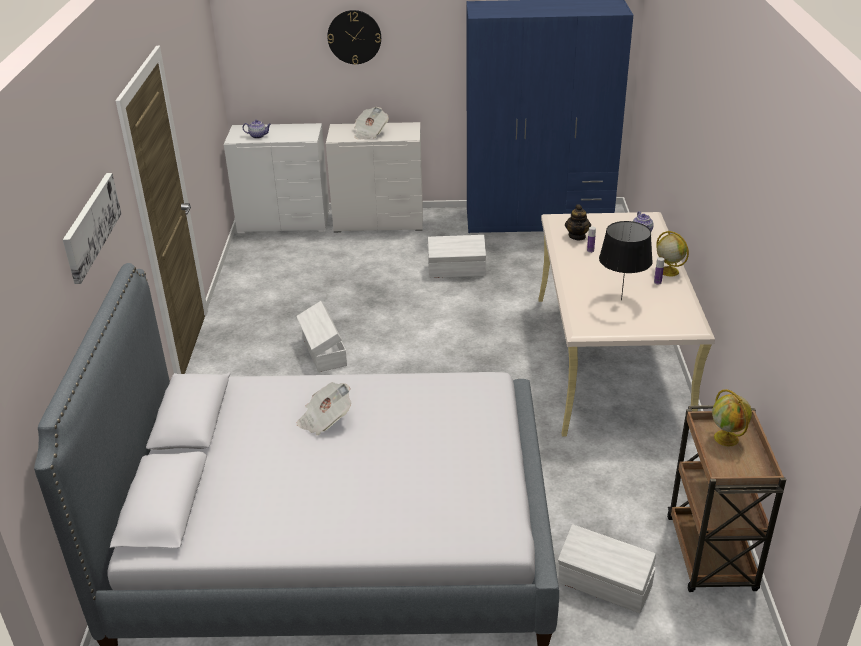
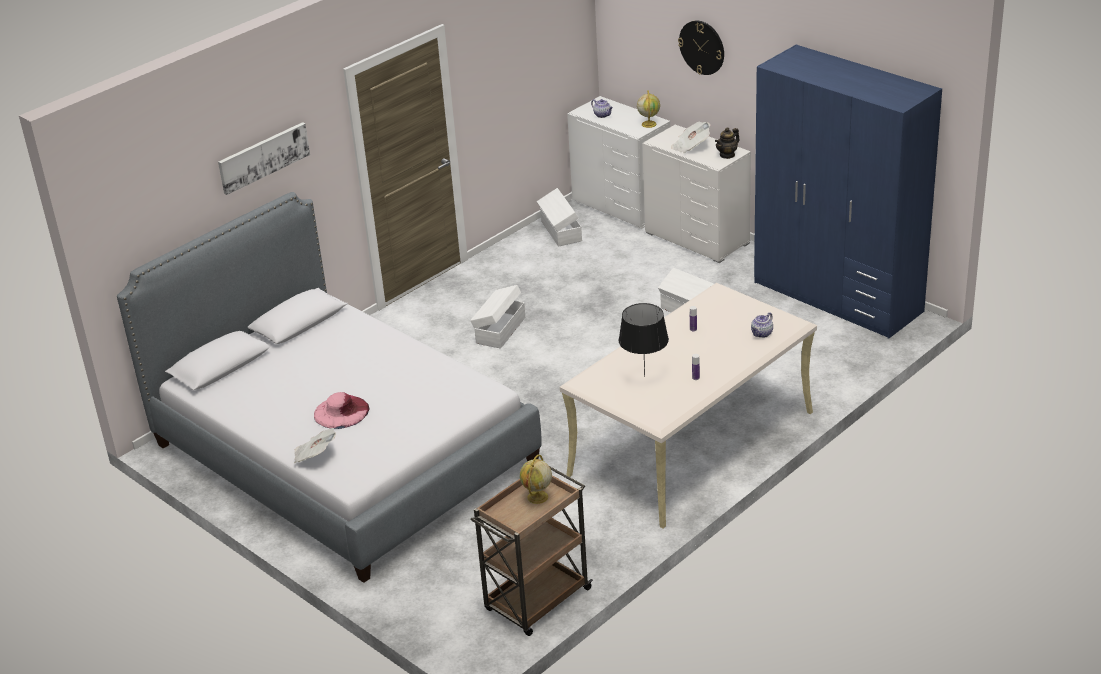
camera: 45 degrees right, 0 degrees up
(325, 420) = (362, 363): newspaper -> newspaper (315, 455)
(382, 475) = (341, 411): none -> pink hat
(577, 236) = (705, 313): teapot -> teapot (727, 155)
(605, 585) = (446, 574): white storage box -> white storage box (560, 231)
(668, 271) = (720, 374): globe -> globe (648, 124)

